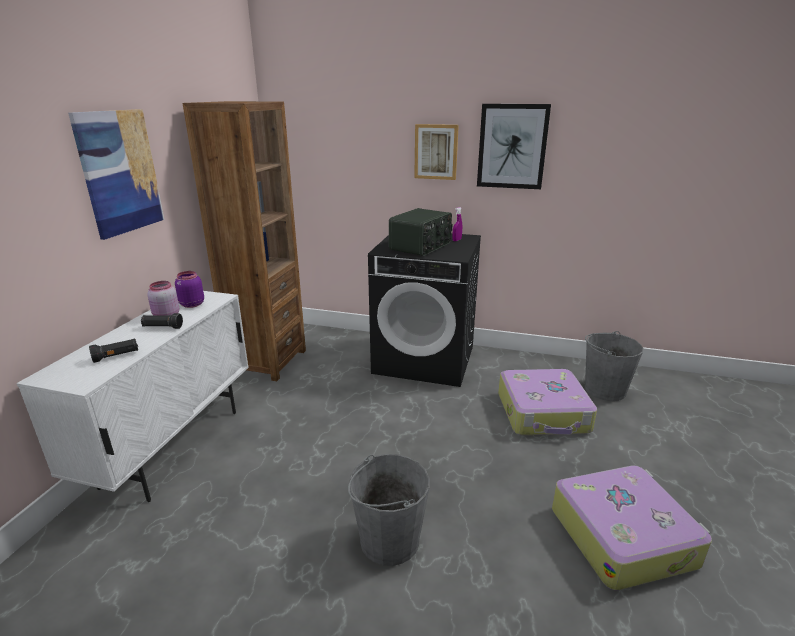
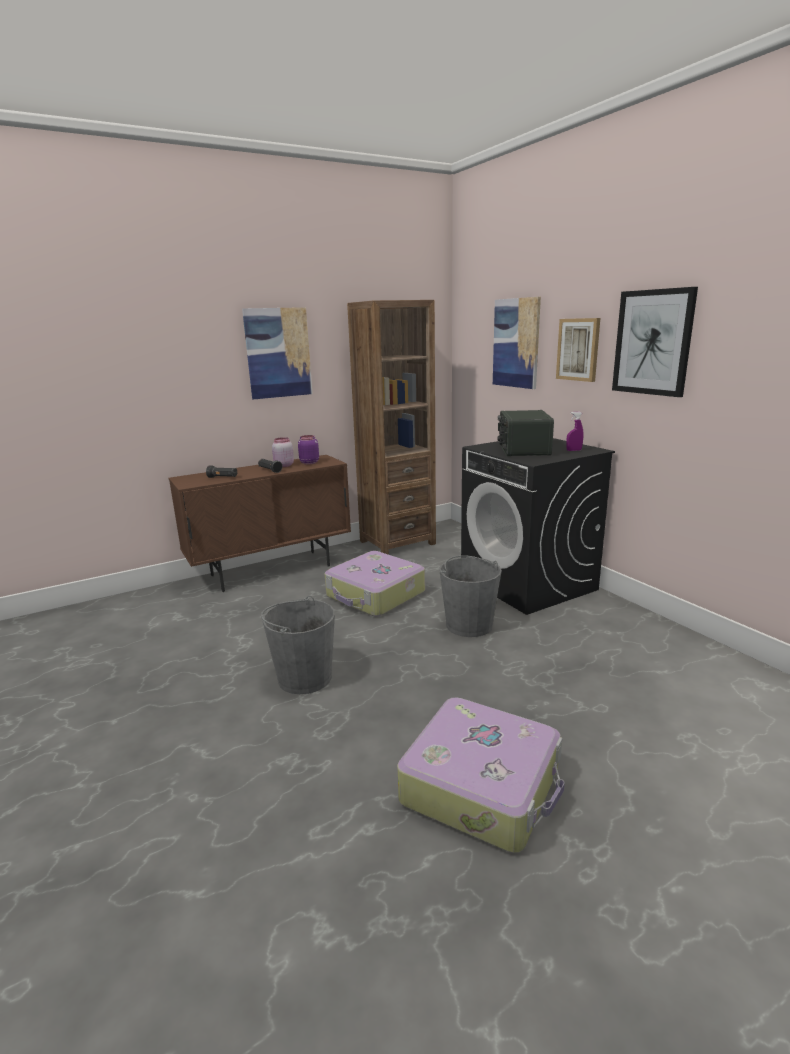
camera: 45 degrees right, 5 degrees down
(174, 447) = (271, 570): white cabinet -> brown cabinet
(359, 145) = (516, 343): none -> picture
(421, 246) = (522, 449): radio -> radio turned 105 degrees clockwise
(543, 413) = (577, 668): suitcase -> suitcase (375, 595)
(604, 389) = (701, 683): grey bucket -> grey bucket (469, 624)

